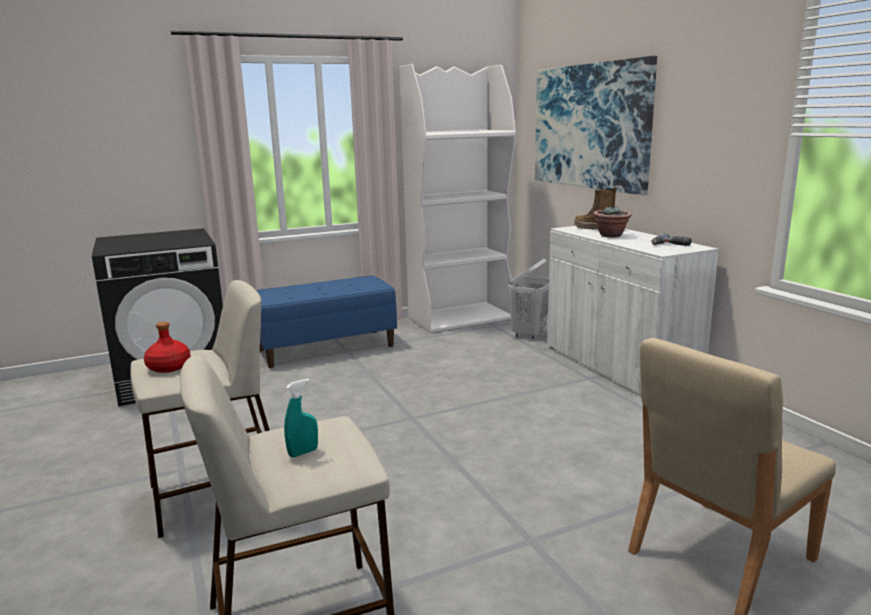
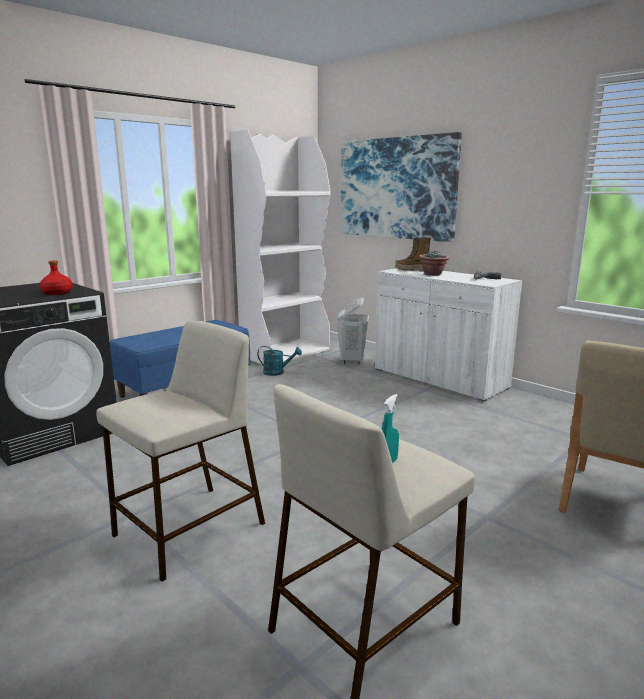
camera: 20 degrees left, 0 degrees up
(168, 367) = (154, 409): red bottle -> red bottle (57, 293)
(433, 340) = (277, 372): none -> turquoise watering can

